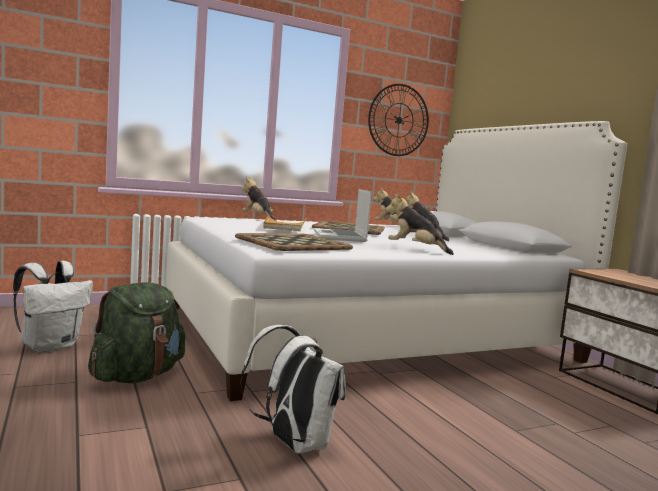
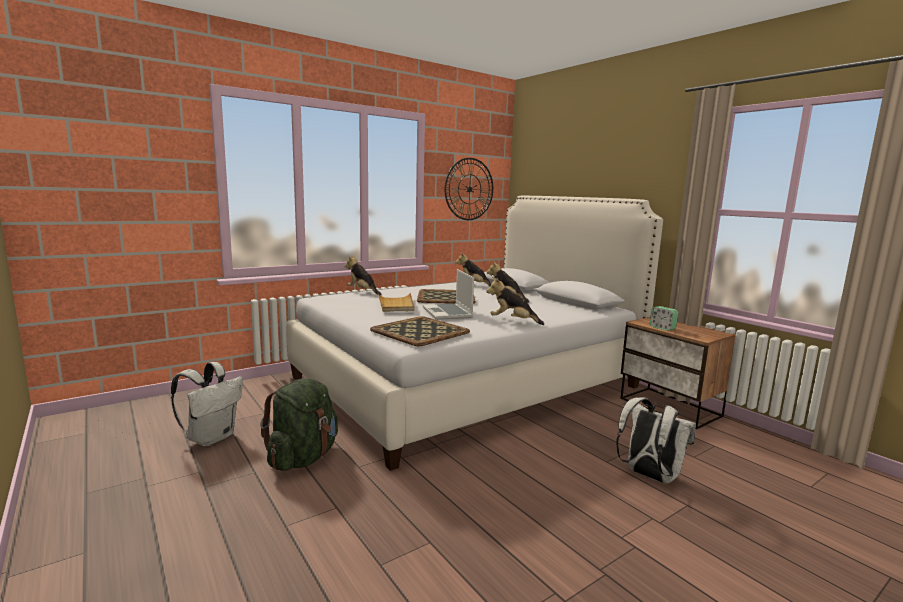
camera: 10 degrees left, 5 degrees up
(293, 443) = (455, 503): white backpack -> white backpack (649, 476)
(616, 277) = (662, 328): none -> alarm clock

